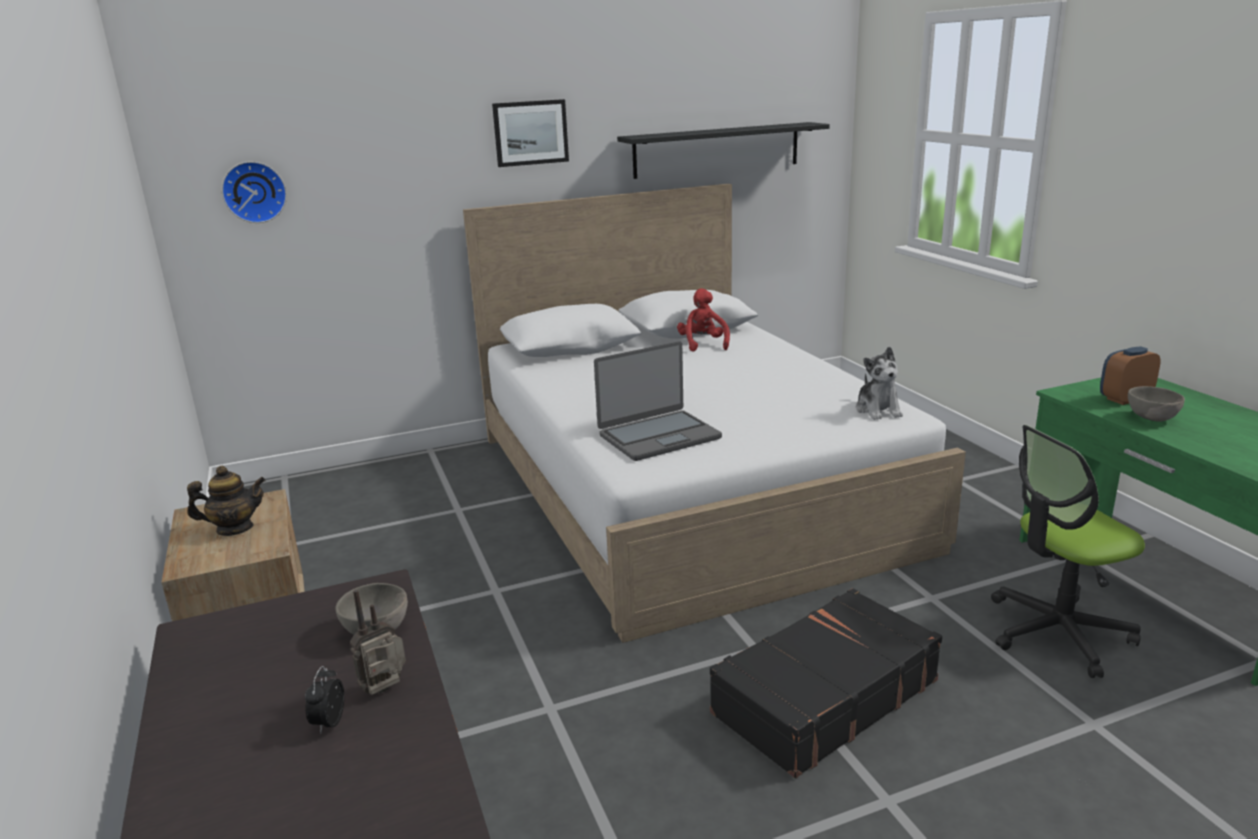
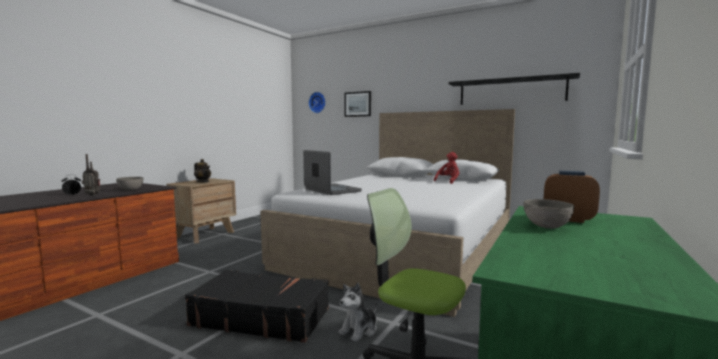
camera: 50 degrees right, 15 degrees down
(530, 133) = (413, 82): picture -> picture (358, 104)
(658, 436) = (331, 190): laptop -> laptop turned 150 degrees counterclockwise
(878, 410) = (436, 204): plush toy -> plush toy (359, 330)

